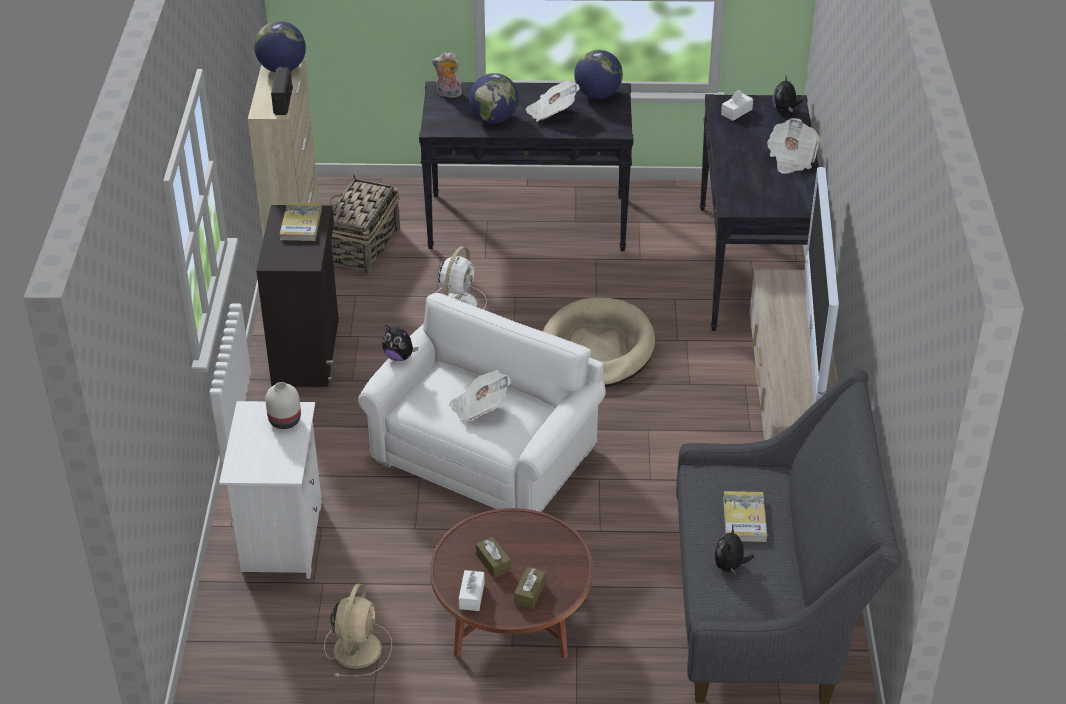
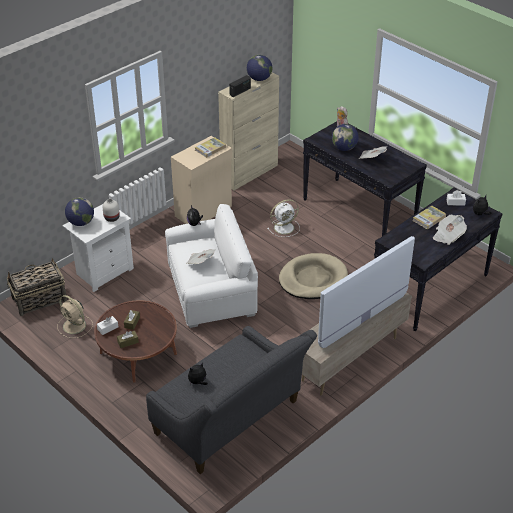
camera: 45 degrees right, 0 degrees up
(307, 351) = (204, 211): black cabinet -> beige cabinet
(358, 647) = (75, 326): beige fan -> beige fan turned 75 degrees clockwise
(362, 248) = (278, 184): basket -> basket (39, 300)
(597, 95) = (404, 162): globe -> globe (81, 223)
(744, 519) = (230, 370): book -> book (429, 218)

